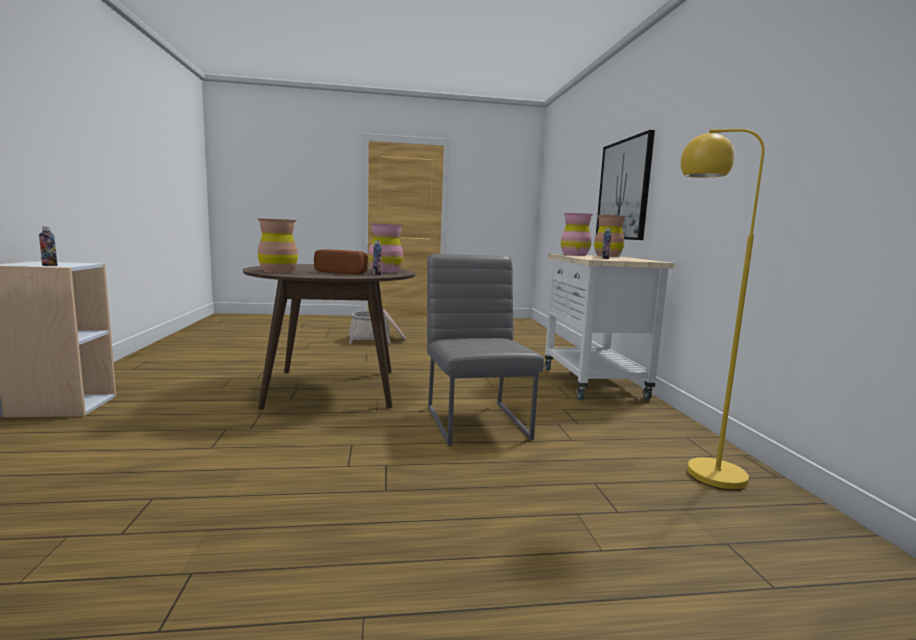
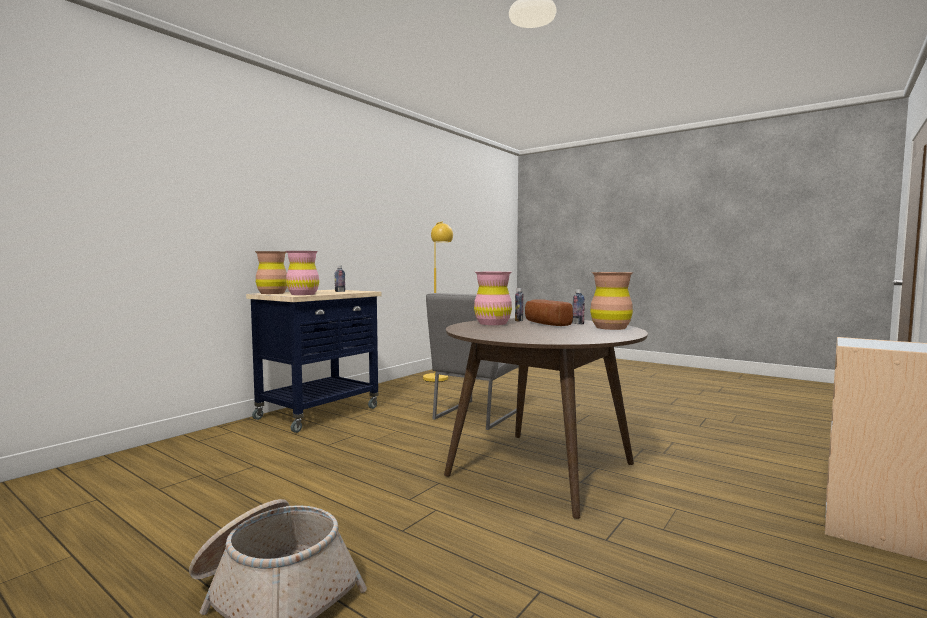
camera: 135 degrees left, 5 degrees down
(49, 265) = (873, 340): bottle -> bottle (578, 323)
(594, 384) = (318, 413): white cart -> blue cart
(624, 190) = (225, 220): picture -> none

